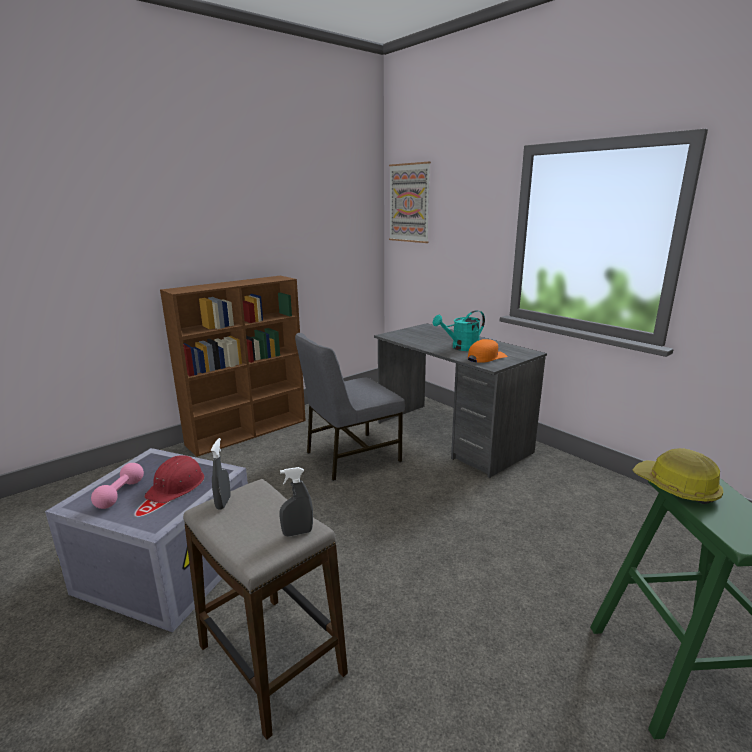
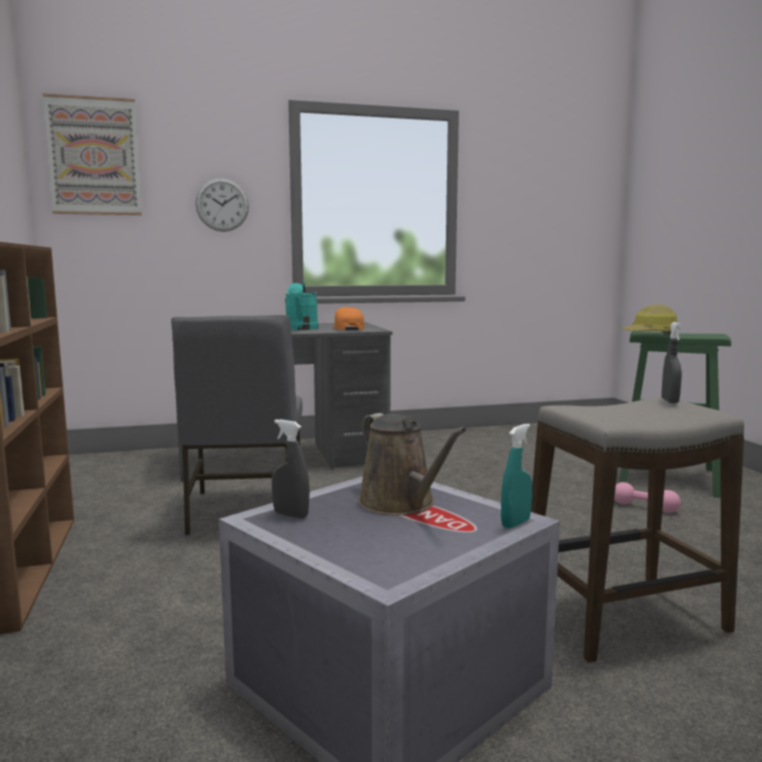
camera: 65 degrees left, 10 degrees down
(120, 494) = (387, 540): pink dumbbell -> pink dumbbell (644, 507)
(147, 527) = (515, 523): none -> turquoise spray bottle
(177, 485) = (401, 504): red hard hat -> brown watering can
(223, 503) = (598, 415): grey spray bottle -> grey spray bottle (291, 515)
(471, 237) = (222, 205): none -> wall clock

